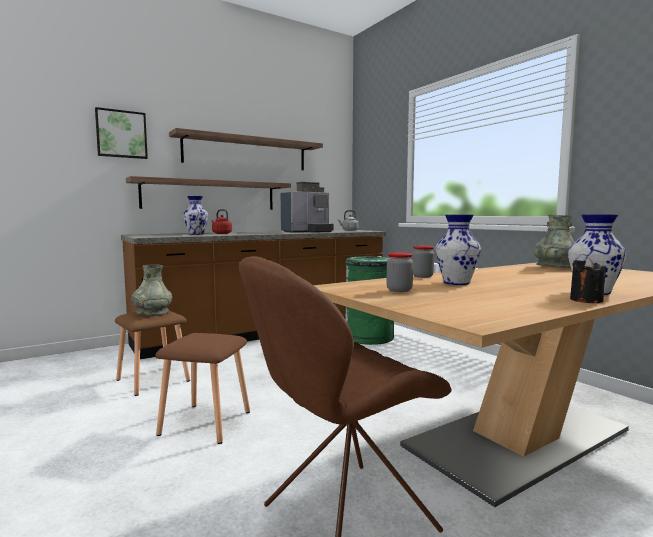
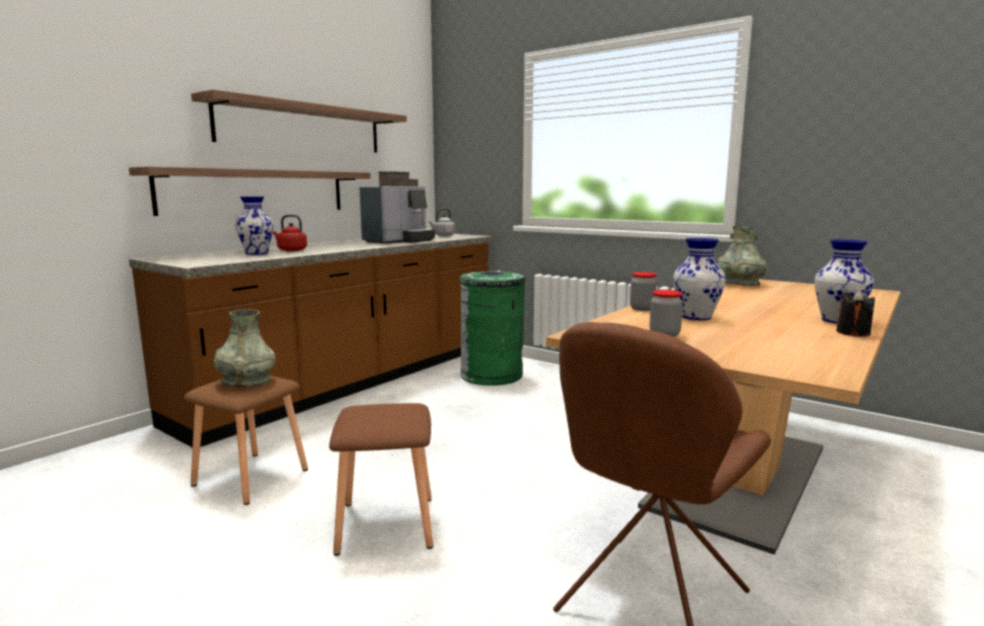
camera: 20 degrees left, 5 degrees up
(121, 134) = (116, 95): picture -> none

